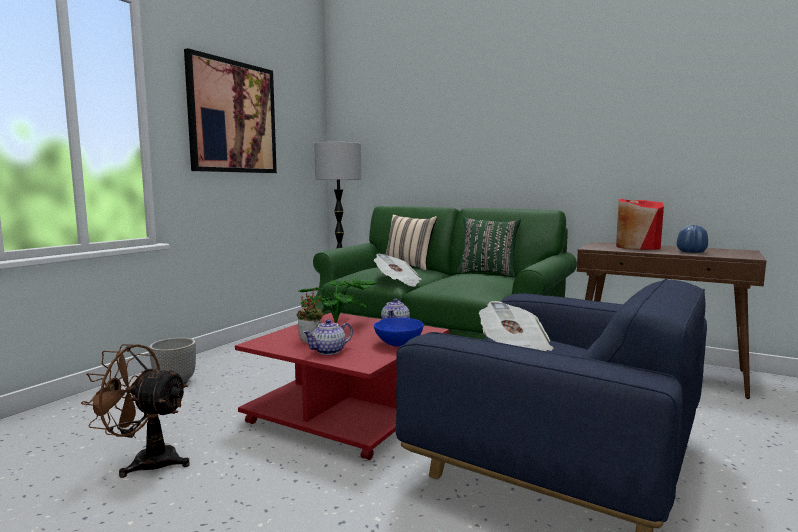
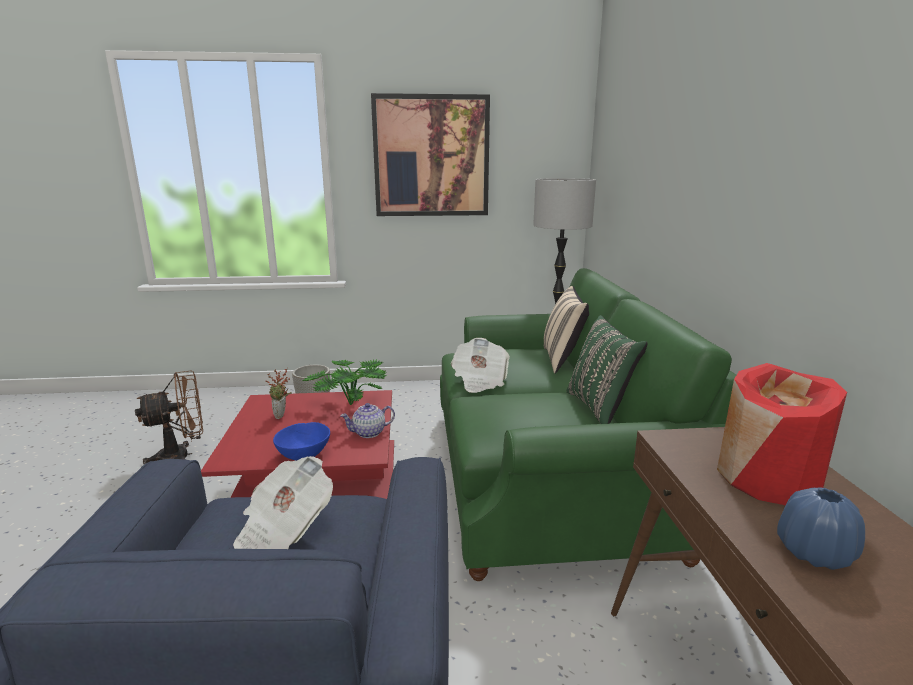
camera: 55 degrees right, 10 degrees up
(146, 461) = (182, 456): brown fan -> brown fan turned 90 degrees clockwise
(329, 351) = (255, 433): teapot -> none

